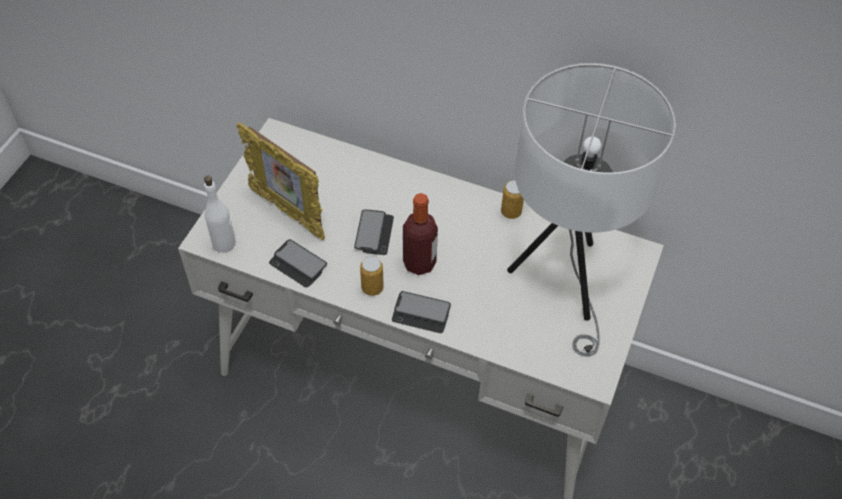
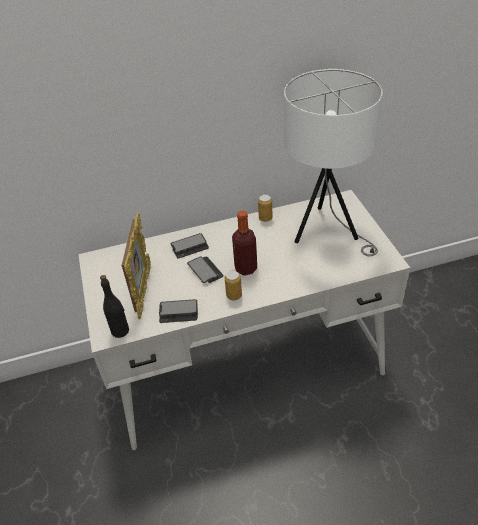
camera: 35 degrees left, 10 degrees down
(224, 243) = (120, 330): white bottle -> black bottle
(288, 213) = (143, 291): picture frame -> picture frame turned 90 degrees counterclockwise
(421, 313) = (274, 290): phone -> phone (189, 246)

